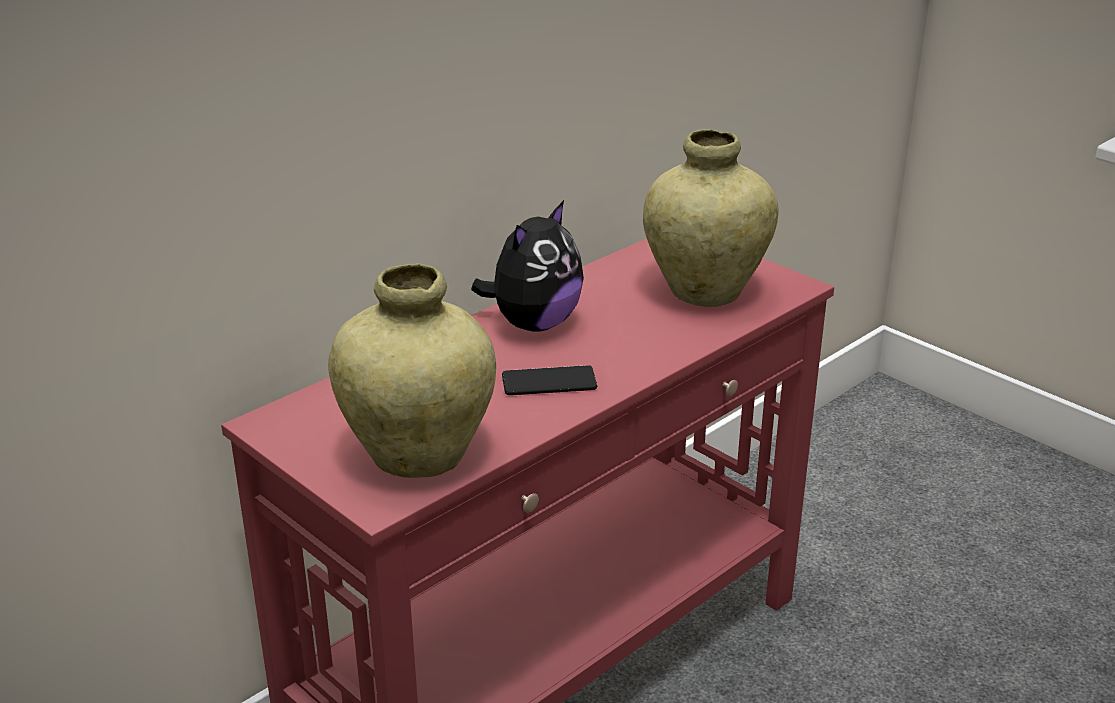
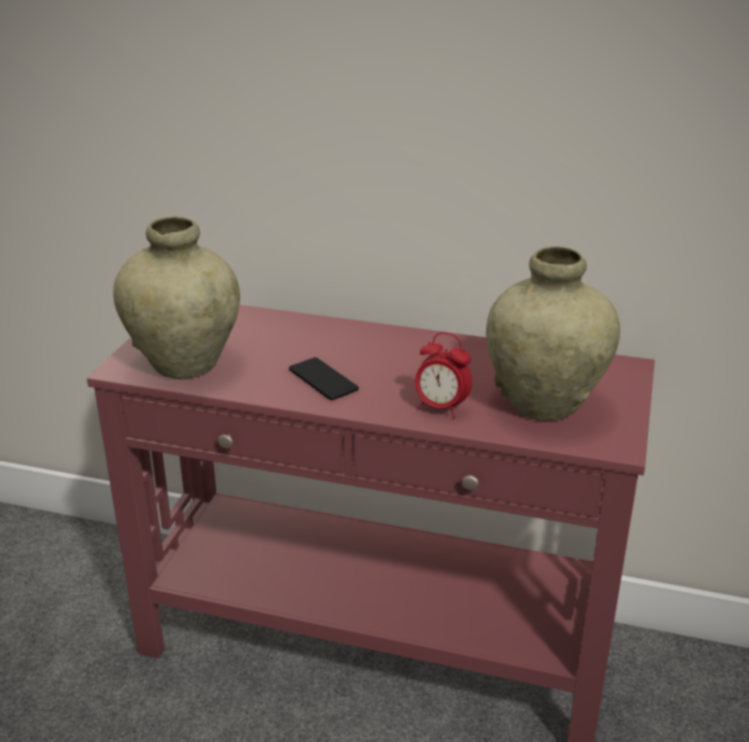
camera: 60 degrees right, 0 degrees up
(534, 324) = (401, 349): plush toy -> none
(666, 339) = (441, 408): none -> alarm clock

